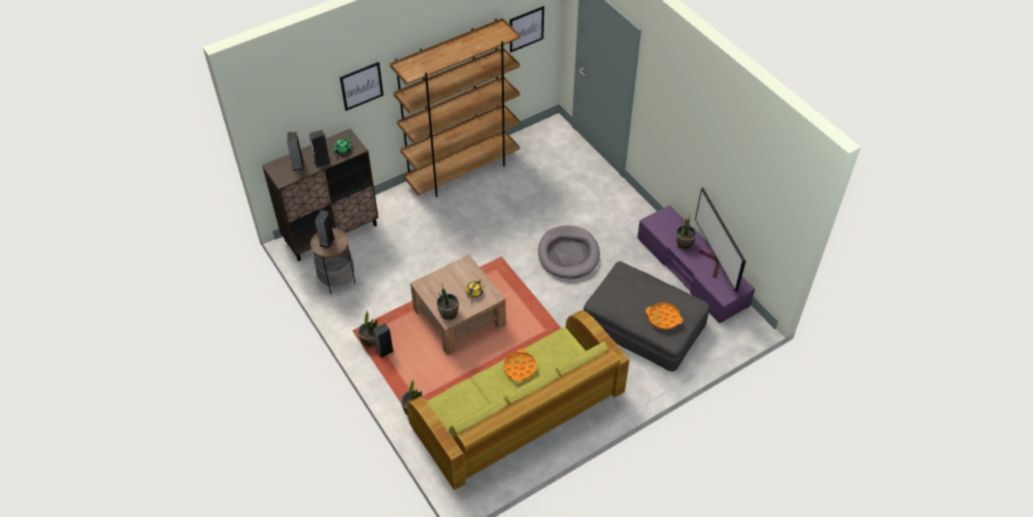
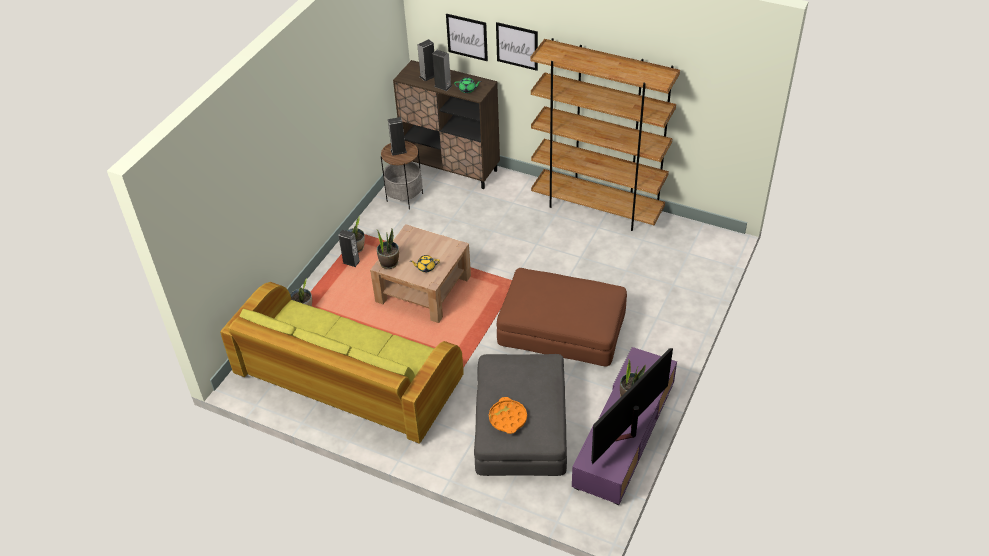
camera: 60 degrees right, 5 degrees down
(519, 368) = (372, 342): orange tray -> none
(526, 29) = (713, 104): picture -> picture (467, 37)
(568, 254) = (562, 327): grey dog bed -> brown ottoman

